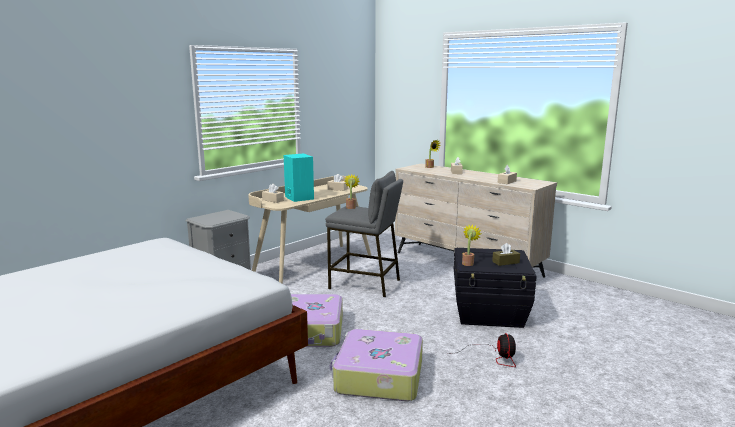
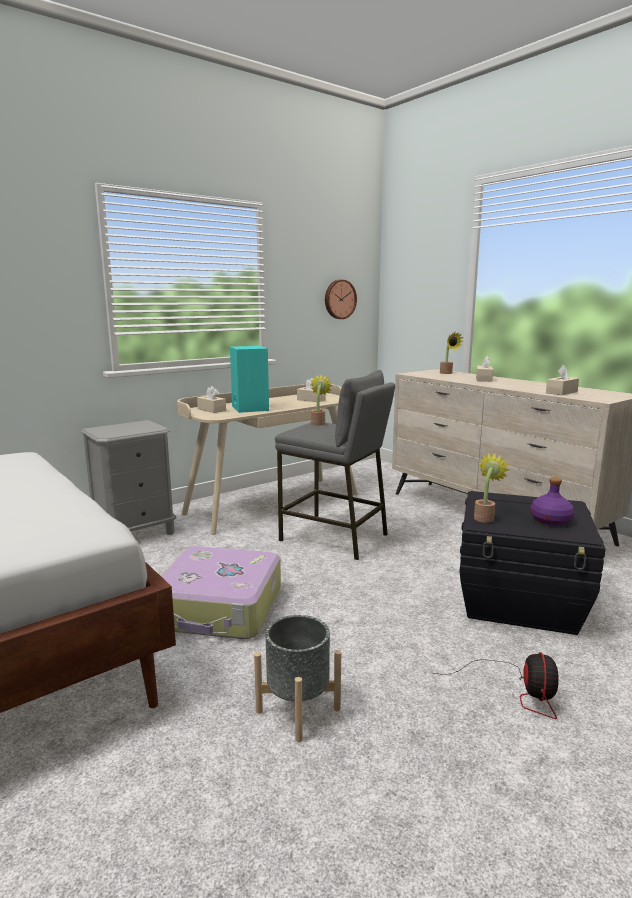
camera: 10 degrees right, 0 degrees up
(348, 113) = (339, 299): none -> wall clock
(378, 376) = (298, 710): suitcase -> grey planter
(505, 262) = (550, 520): brown tissue box -> purple bottle

